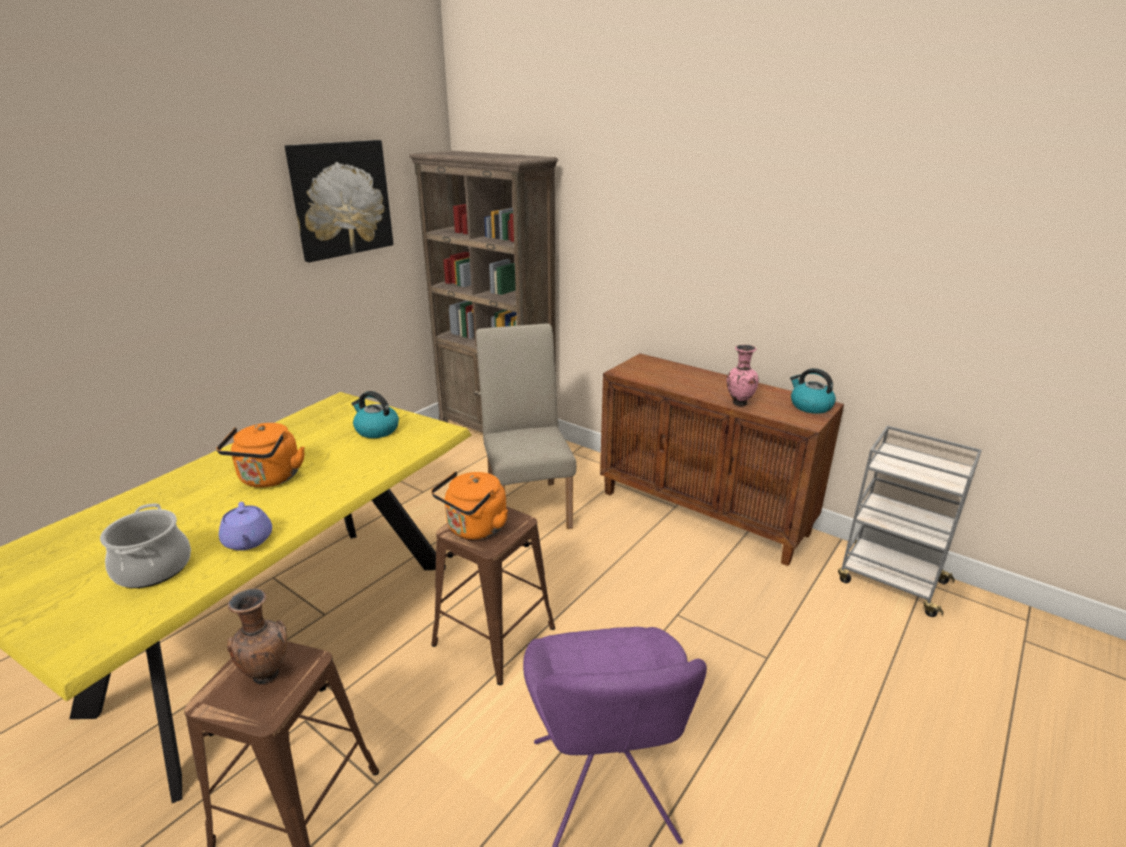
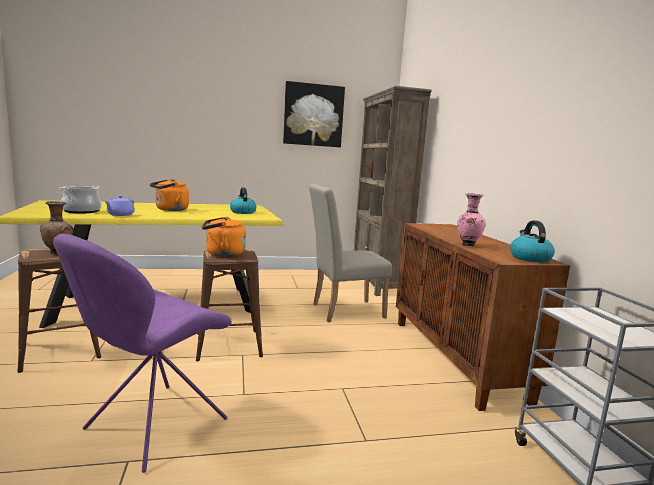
camera: 40 degrees right, 15 degrees down
(528, 504) = (342, 311): beige chair -> beige chair turned 135 degrees counterclockwise

